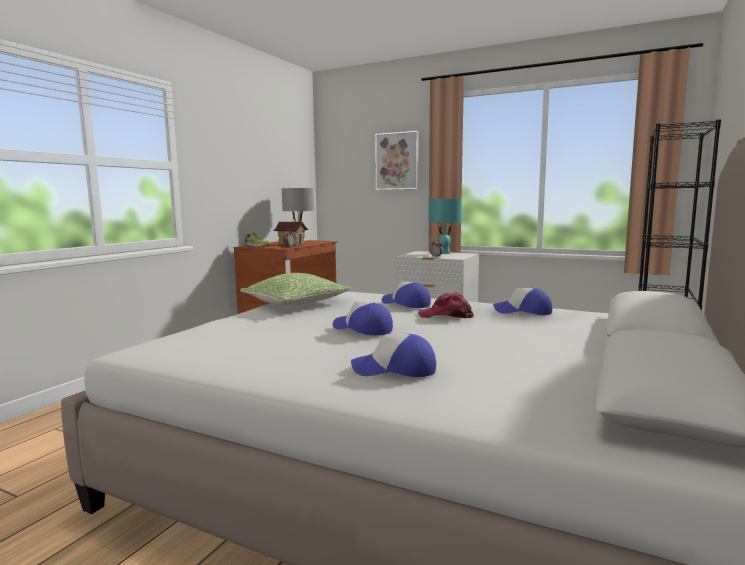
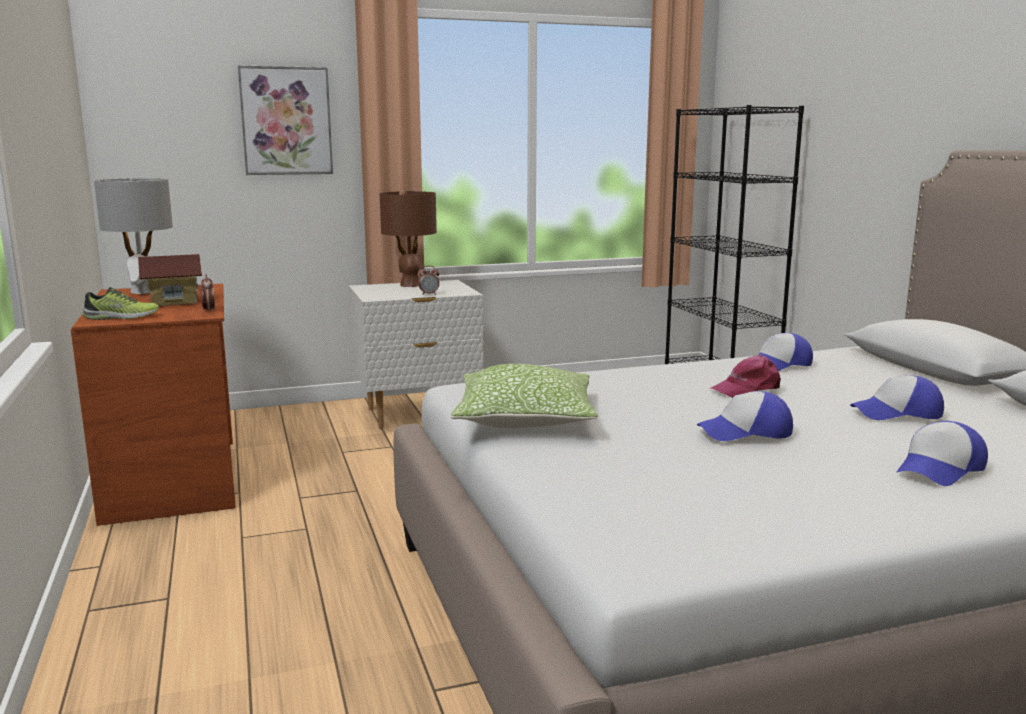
camera: 45 degrees left, 5 degrees up
(406, 304) = (653, 383): cap -> cap (897, 413)
(444, 253) = (410, 285): turquoise table lamp -> brown table lamp

